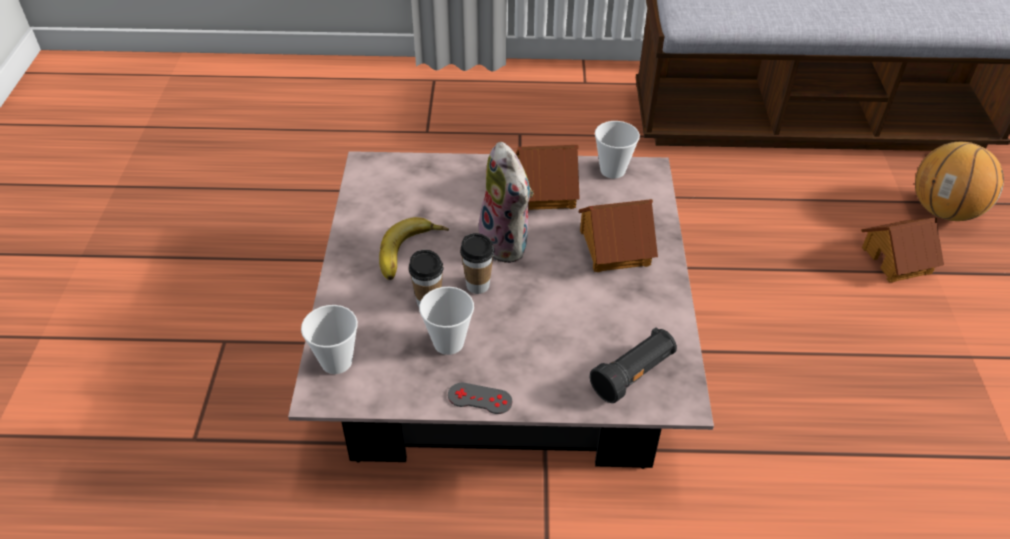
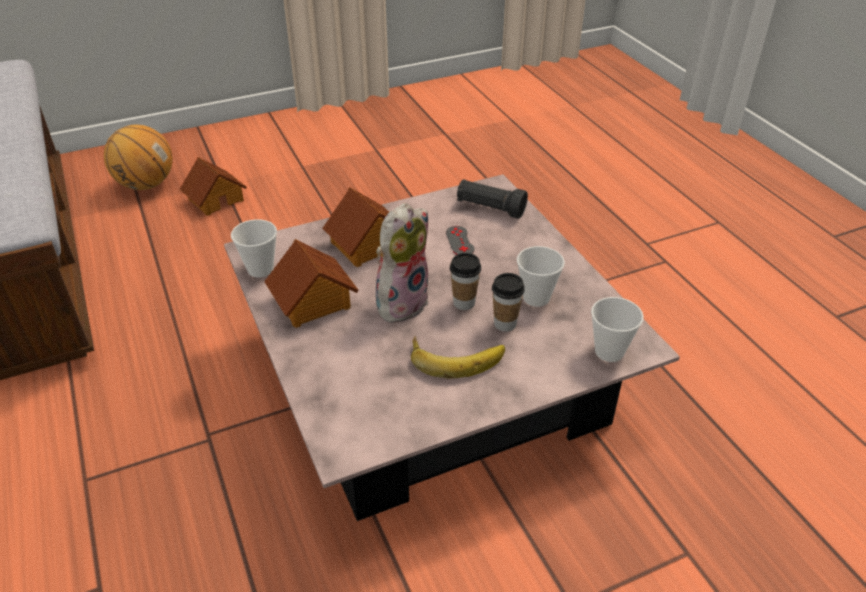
camera: 115 degrees left, 5 degrees down
(480, 398) = (570, 266): grey game controller -> grey game controller (460, 241)

